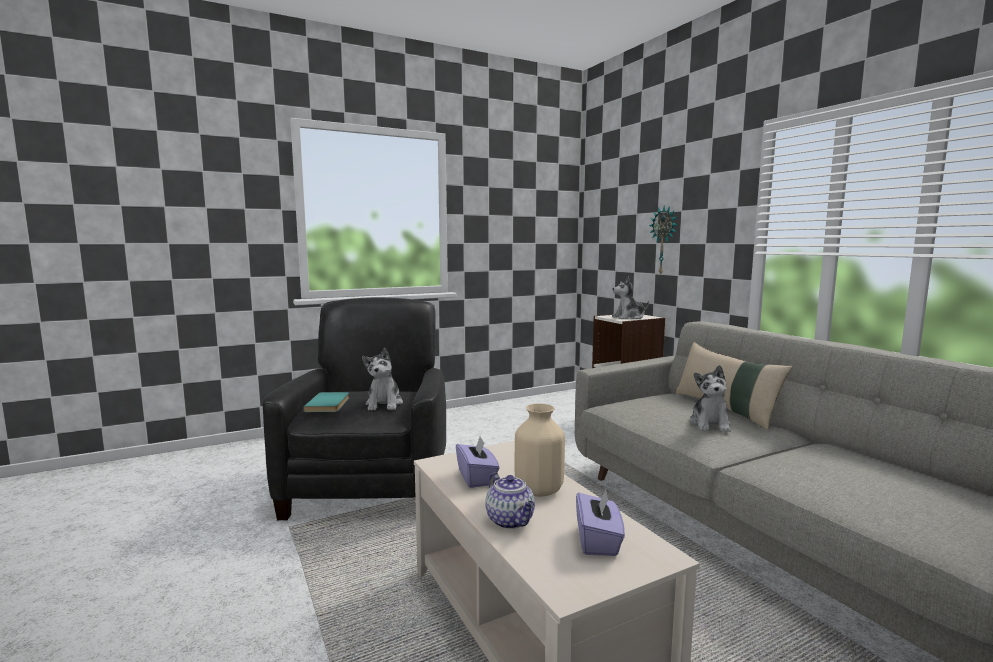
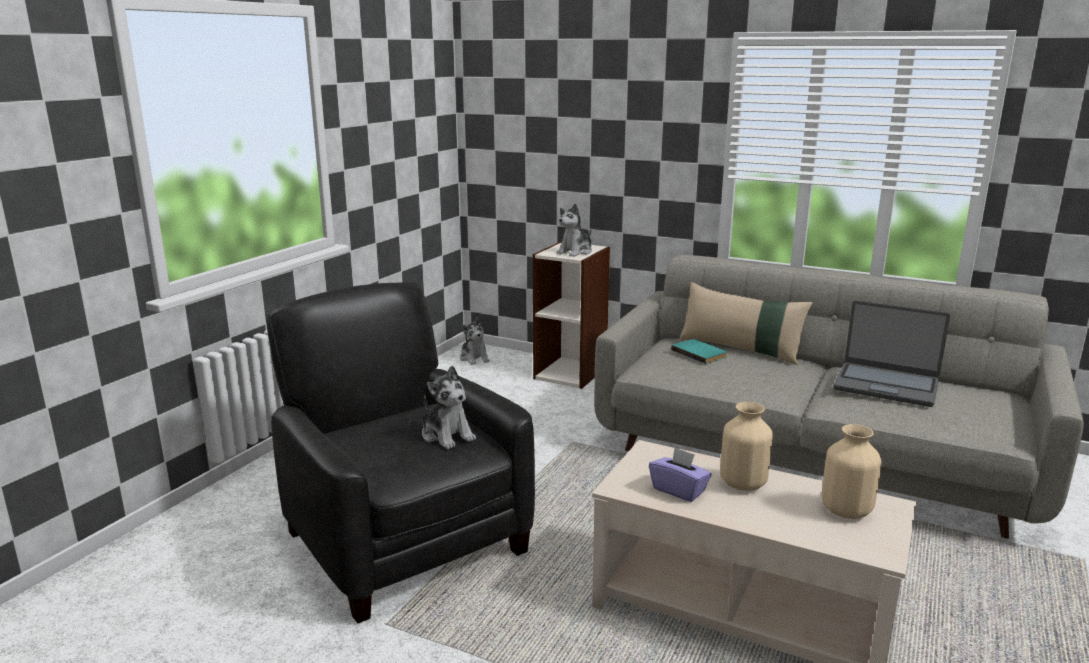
camera: 35 degrees left, 10 degrees up
(329, 404) = (385, 455): turquoise book -> turquoise book (700, 353)
(511, 521) = (769, 519): teapot -> none
(598, 541) = (845, 510): purple tissue box -> beige vase
(664, 240) = (603, 154): wall clock -> none
(710, 424) = (755, 371): plush toy -> plush toy (474, 358)
(846, 463) = (886, 385): none -> laptop

